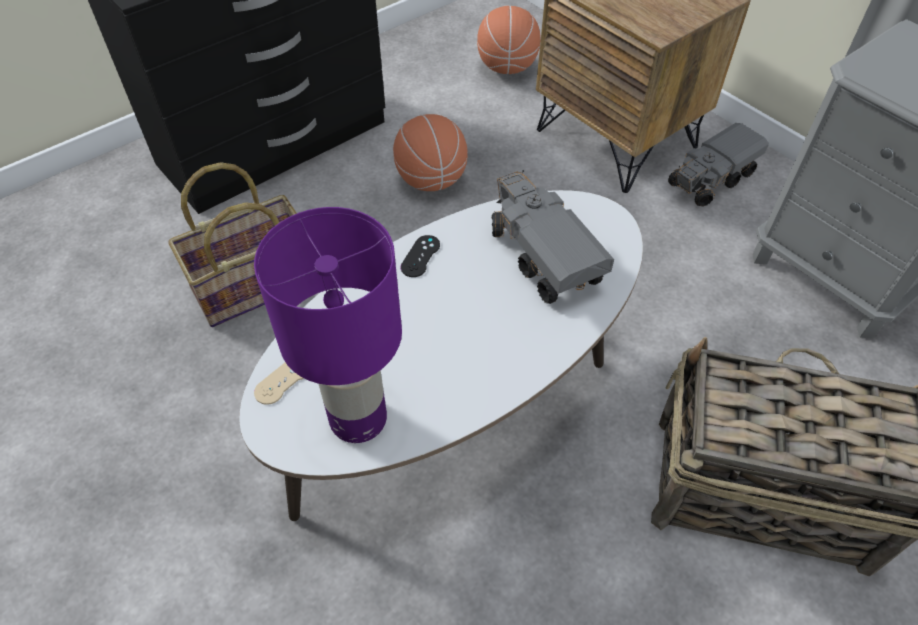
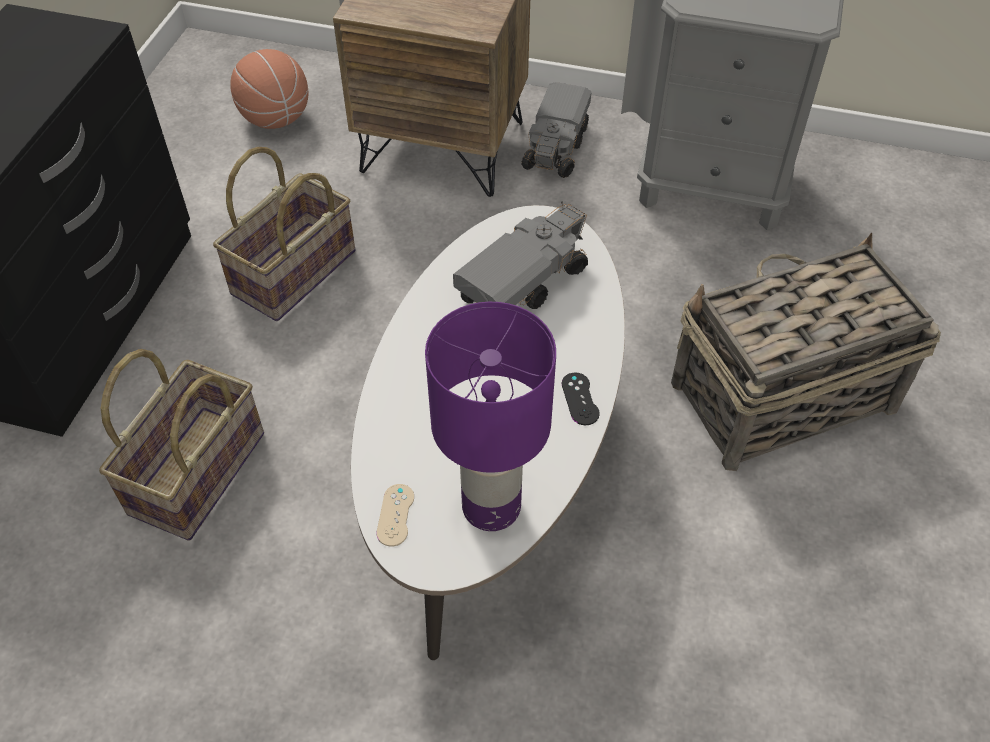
camera: 35 degrees left, 0 degrees up
(420, 256) = (418, 340): black game controller -> black game controller (580, 399)
(431, 181) = (295, 274): basketball -> basket
(542, 257) = (524, 285): toy truck -> toy truck turned 105 degrees clockwise

